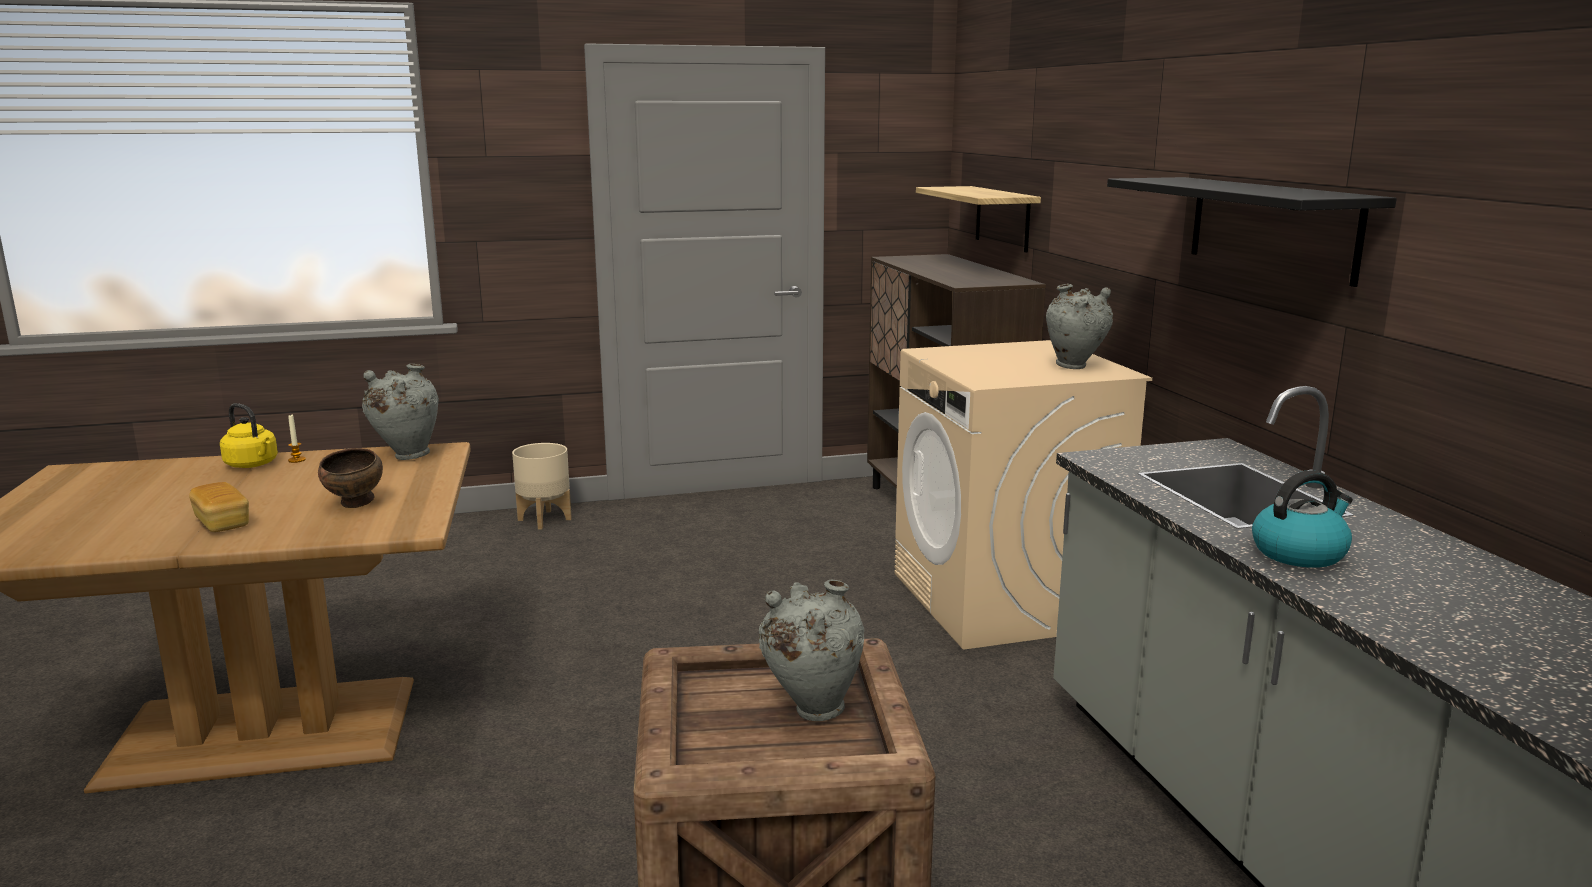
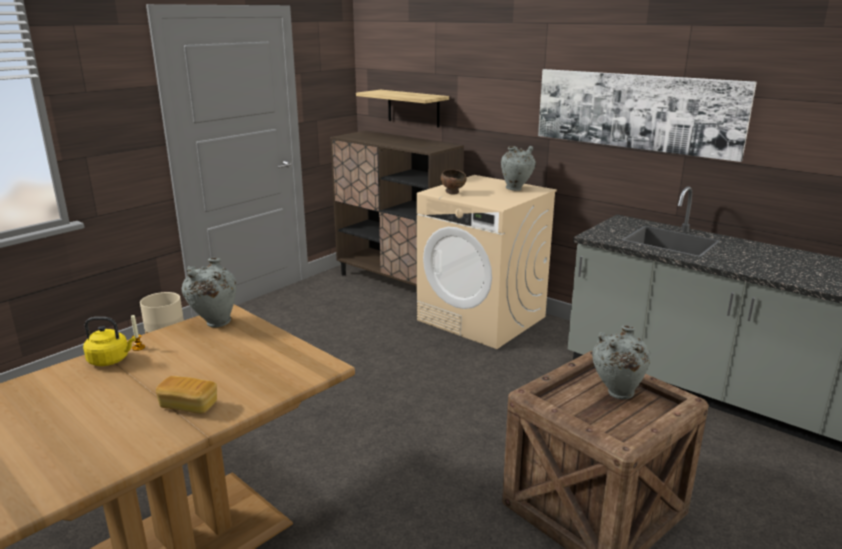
camera: 35 degrees left, 5 degrees up
(356, 504) = (255, 364): brown bowl -> brown bowl (453, 193)
(1271, 227) = (636, 111): black shelf -> picture
(1299, 553) = (737, 262): kettle -> none

